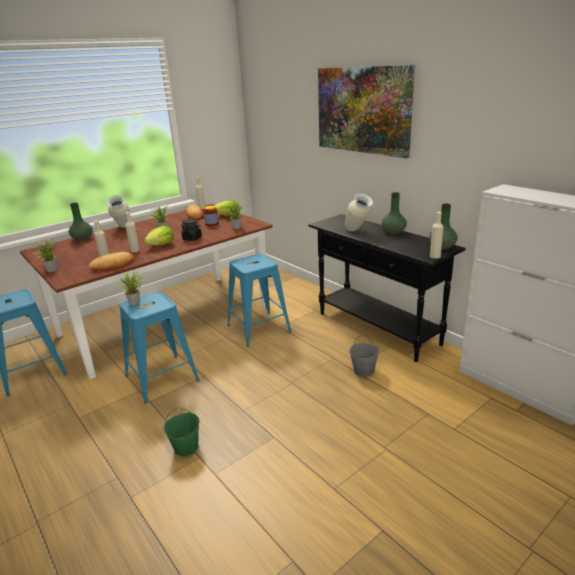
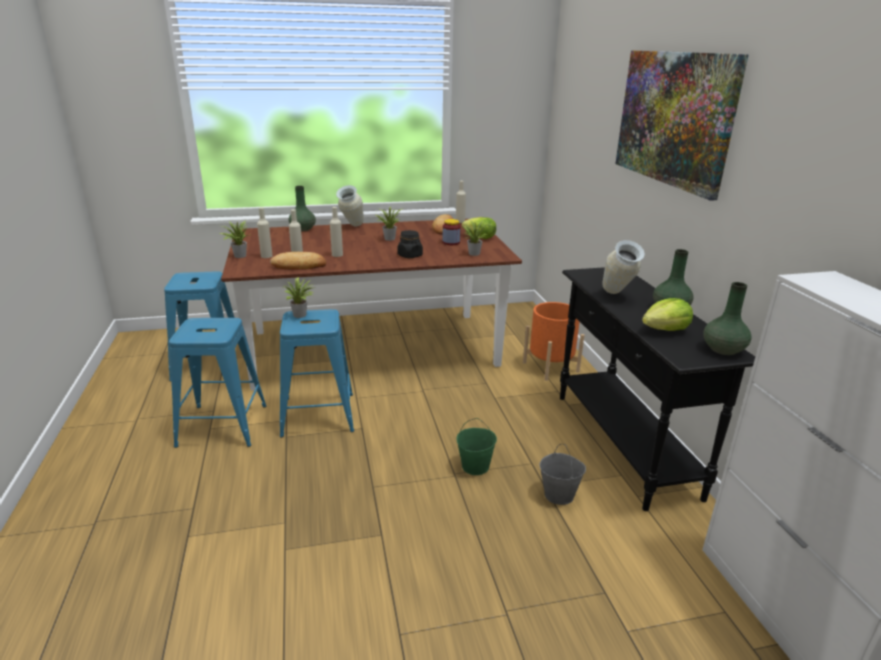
camera: 25 degrees right, 0 degrees up
(161, 245) = (369, 255): lettuce -> lettuce (665, 330)
(186, 447) = (281, 505): green bucket -> green bucket (475, 466)
(259, 328) = (467, 392): blue stool -> blue stool (223, 425)
(300, 296) = (550, 367): none -> orange planter
(435, 256) = (695, 361): beige bottle -> beige bottle (266, 256)

